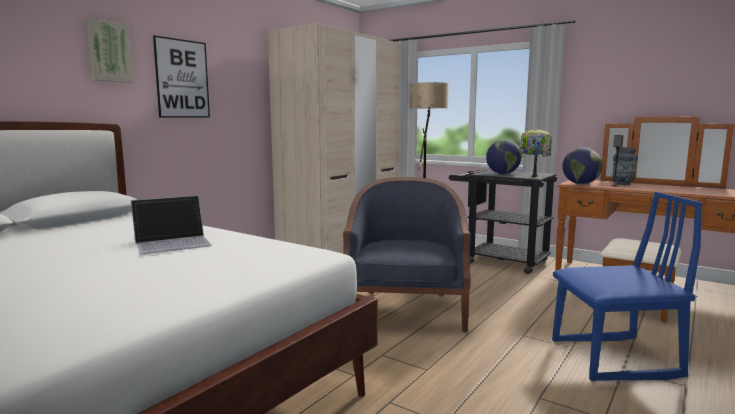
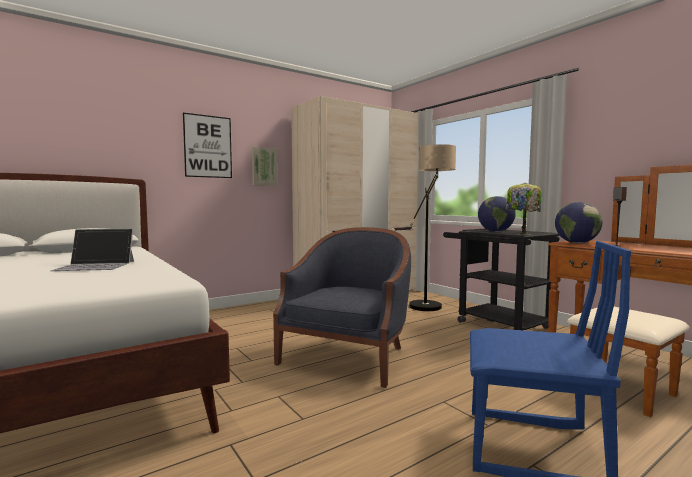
camera: 20 degrees right, 5 degrees down
(108, 52) = (143, 125): picture -> picture (264, 166)
(623, 184) = (632, 245): vase -> none

